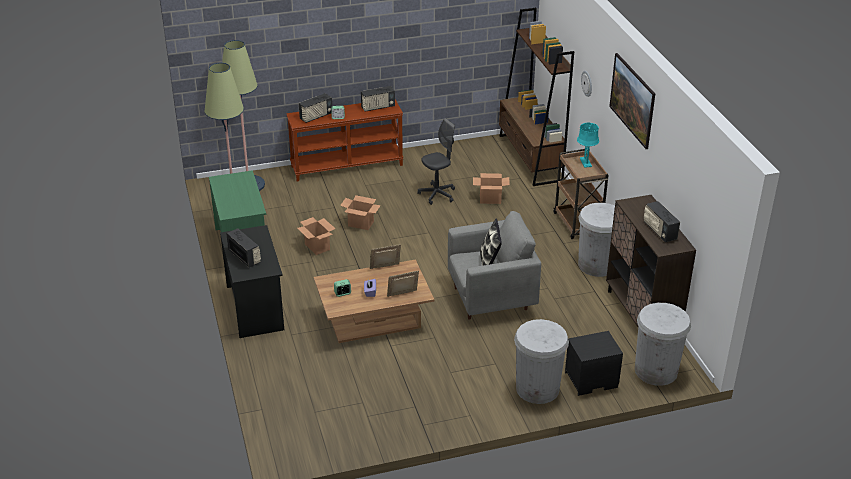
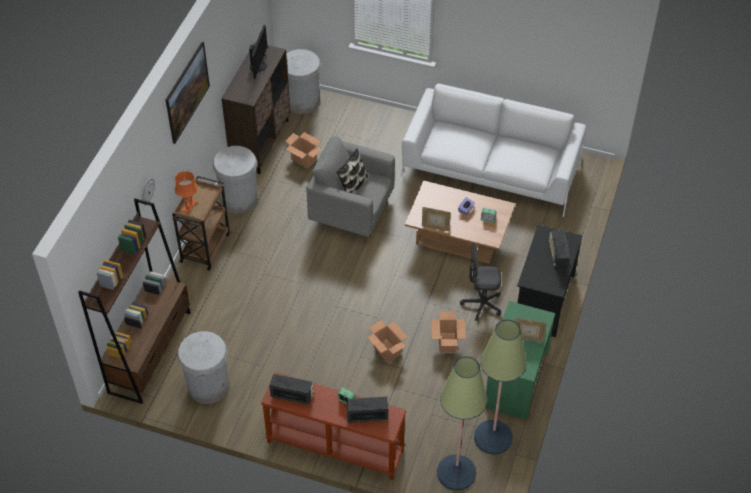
camera: 145 degrees left, 15 degrees up
(396, 397) = (491, 169): none -> white sofa
(403, 295) = (443, 195): picture frame -> picture frame (528, 338)
(437, 194) = (285, 351): grey office chair -> grey office chair (481, 305)
(490, 199) = (245, 317): cardboard box -> cardboard box (304, 160)
(537, 388) = (392, 128): white trash can -> white trash can (208, 387)
(585, 162) = (189, 206): turquoise table lamp -> orange table lamp
(590, 380) = (352, 116): black nightstand -> none
(659, 231) = (259, 66): radio -> monitor

